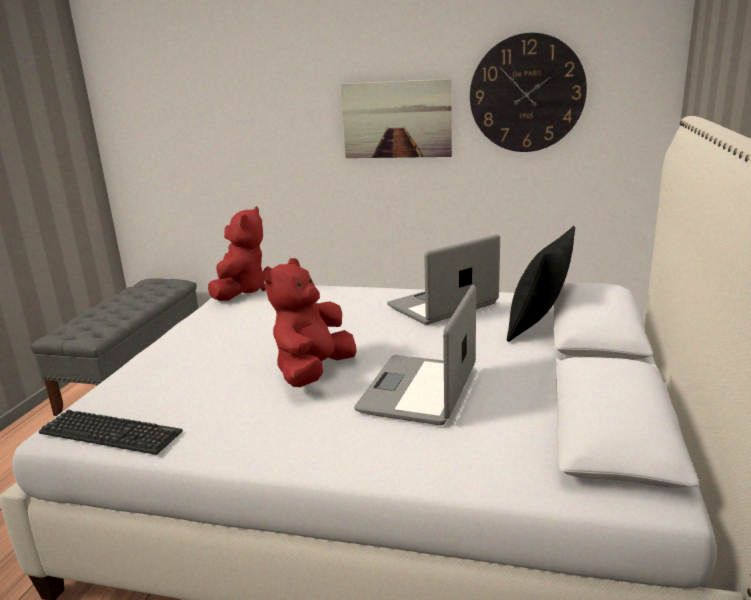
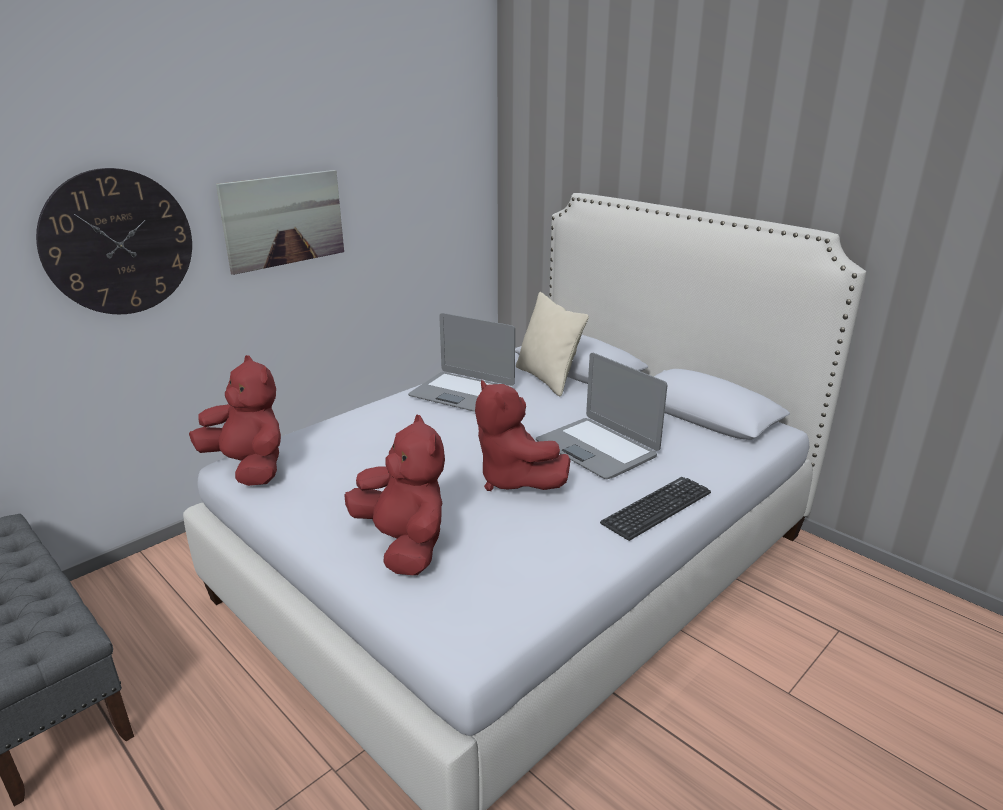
camera: 60 degrees left, 5 degrees up
(110, 433) = (513, 610): keyboard -> keyboard (657, 508)
(178, 365) = (404, 544): none -> red plush toy
(443, 305) = (462, 393): laptop -> laptop turned 60 degrees counterclockwise
(527, 94) = (398, 180): wall clock -> wall clock (118, 243)
(538, 326) = (547, 379): black pillow -> beige pillow

